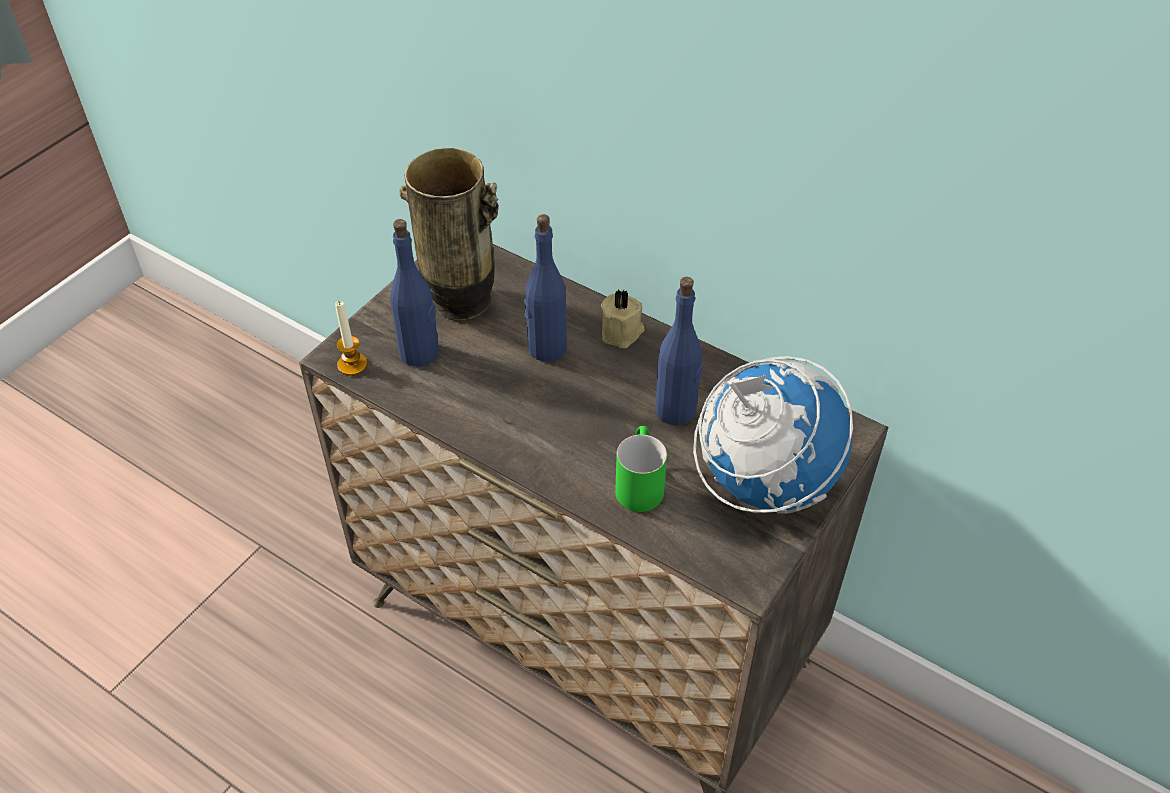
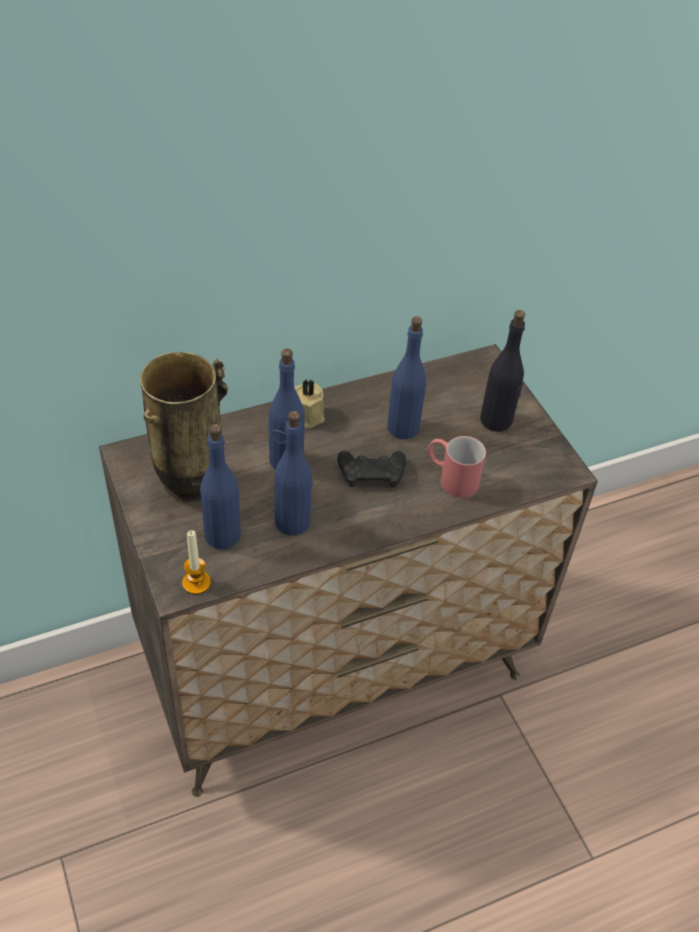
camera: 60 degrees left, 0 degrees up
(475, 391) = (293, 521): none -> blue bottle
(588, 416) = (371, 473): none -> black game controller
(640, 482) = (450, 478): green mug -> red mug
(764, 482) = (496, 420): globe -> black bottle

